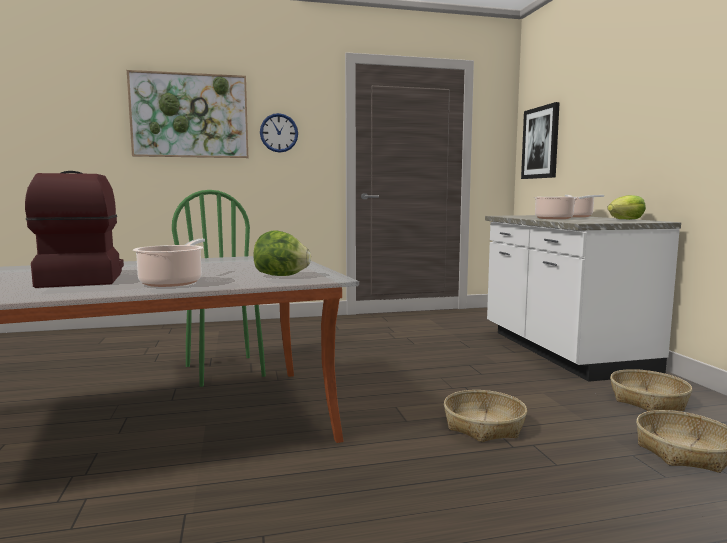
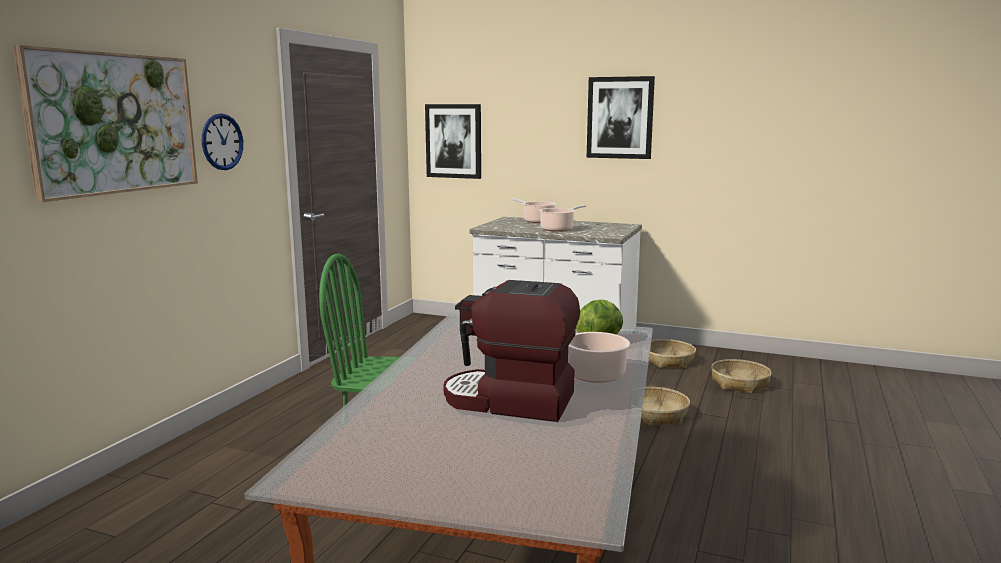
camera: 55 degrees left, 5 degrees up
(625, 219) = (600, 224): lettuce -> none
(670, 87) = (620, 118): none -> picture

